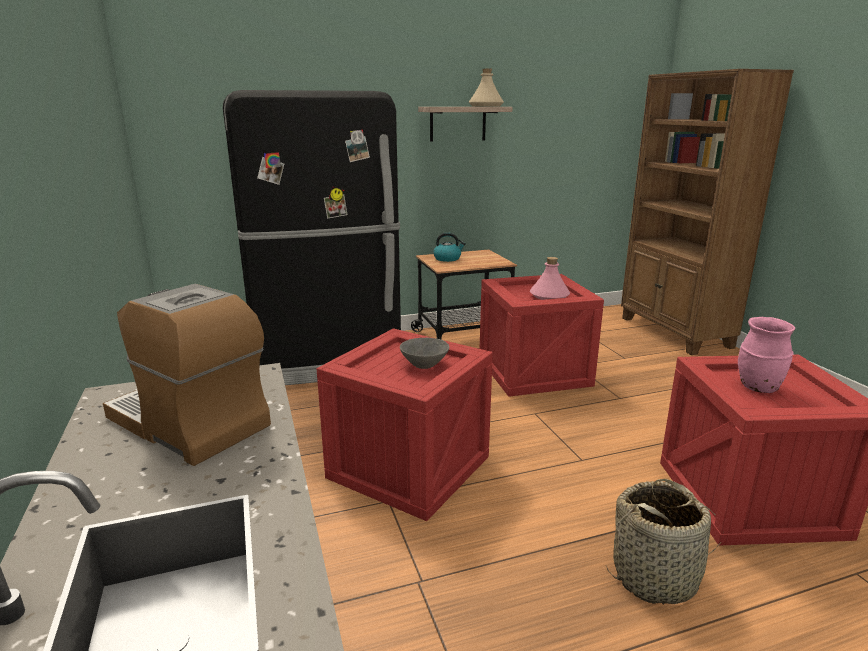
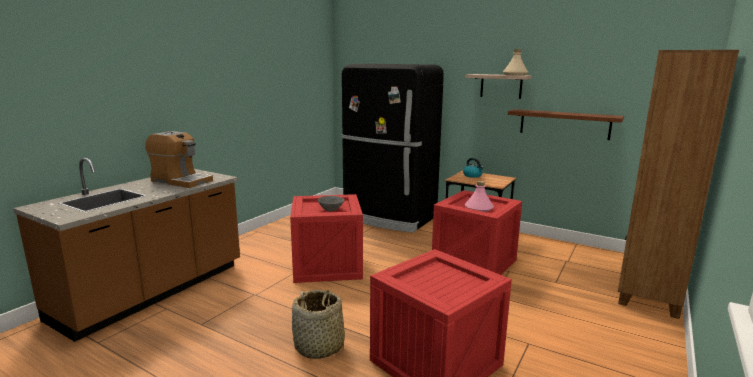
camera: 50 degrees right, 5 degrees down
(190, 423) = (181, 181): coffee machine -> coffee machine turned 120 degrees clockwise
(536, 169) = (564, 124): none -> brown shelf
(758, 387) = (434, 277): pink vase -> none

